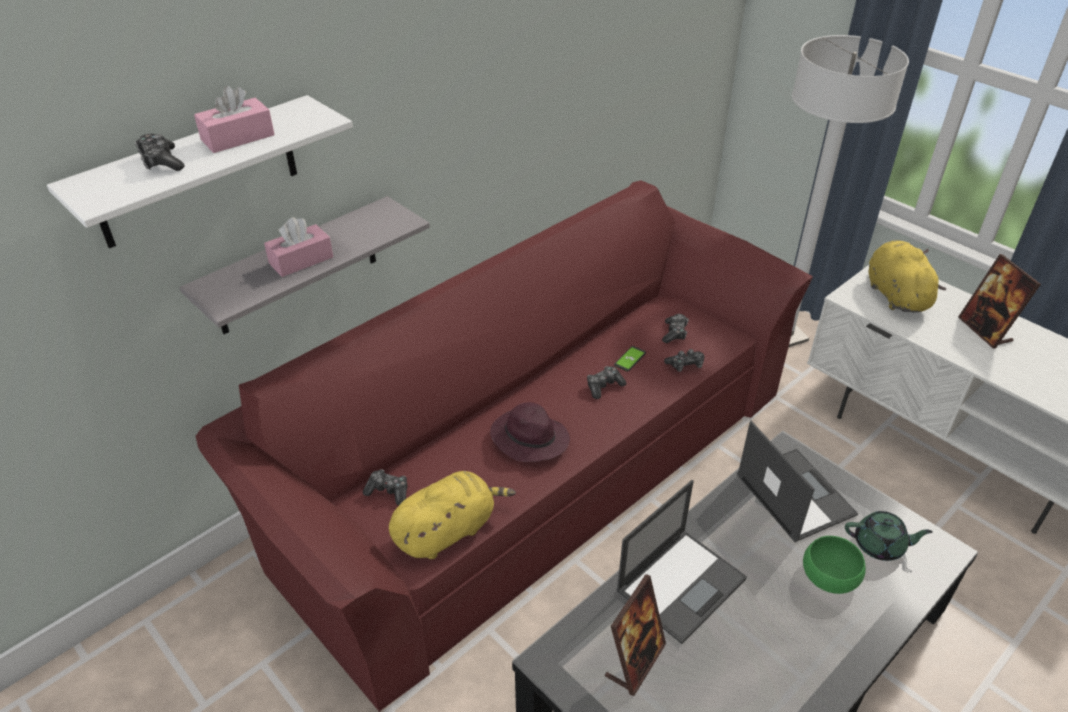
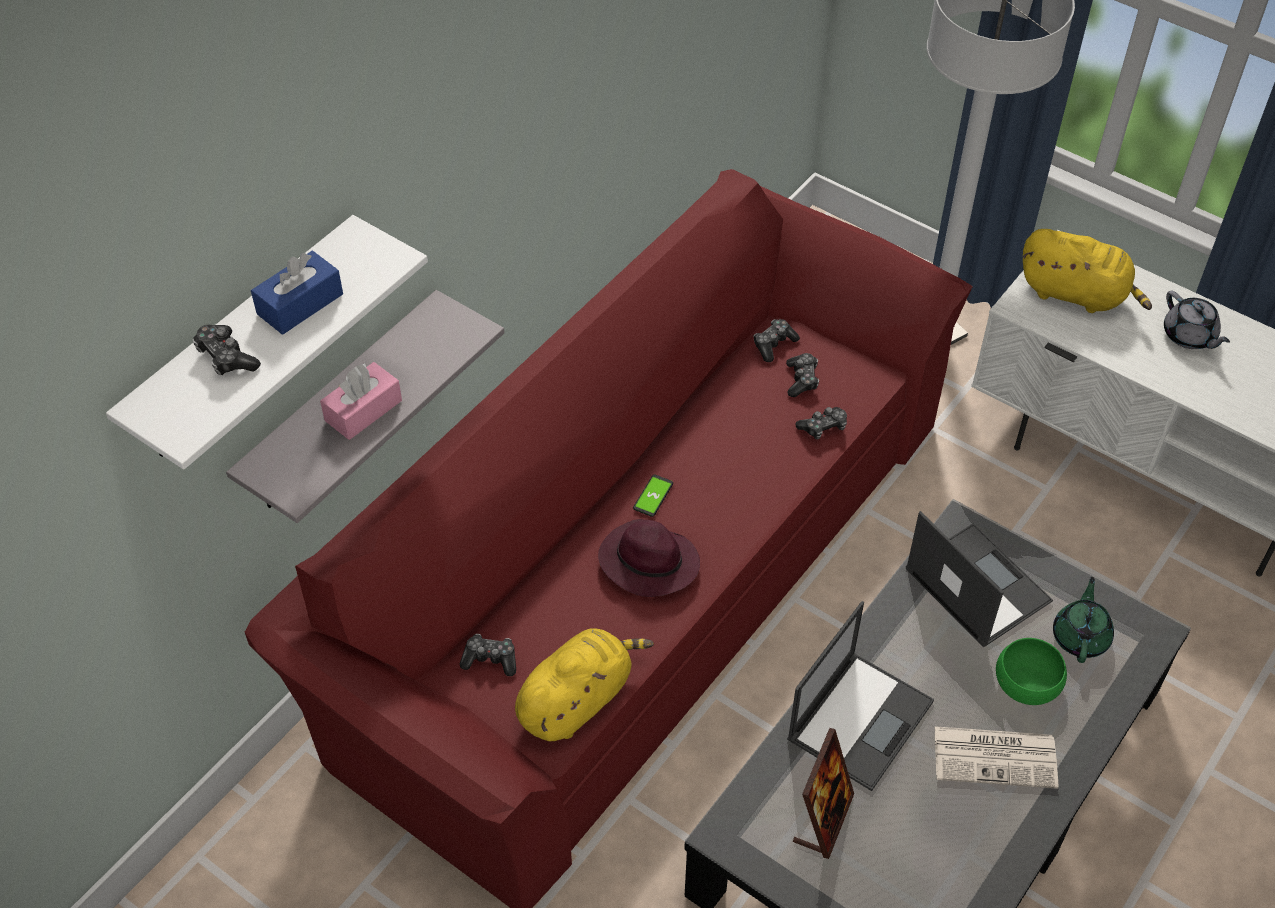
camera: 10 degrees left, 10 degrees up
(238, 137) = (300, 304): pink tissue box -> blue tissue box
(604, 386) = (726, 474): game controller -> game controller (773, 344)
(630, 359) = (751, 428): phone -> phone (653, 496)
(796, 632) = (996, 757): none -> newspaper
(880, 545) = (1080, 636): green teapot -> green teapot turned 75 degrees counterclockwise
(895, 294) = (1077, 294): yellow plush toy -> yellow plush toy turned 135 degrees clockwise
(985, 330) = (1189, 336): picture frame -> grey teapot

